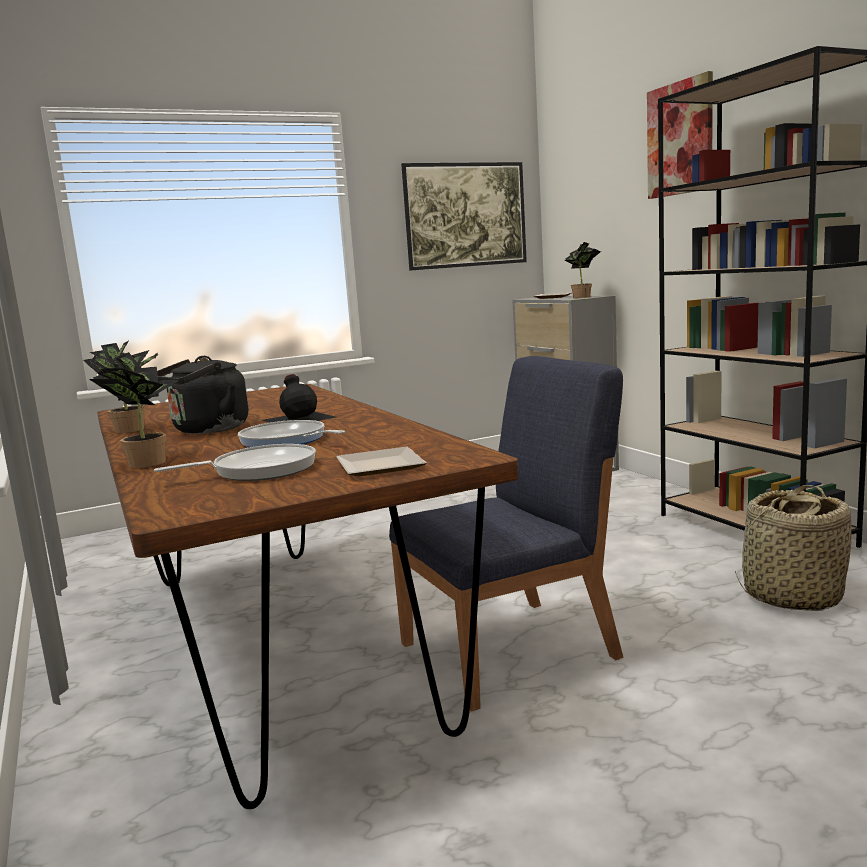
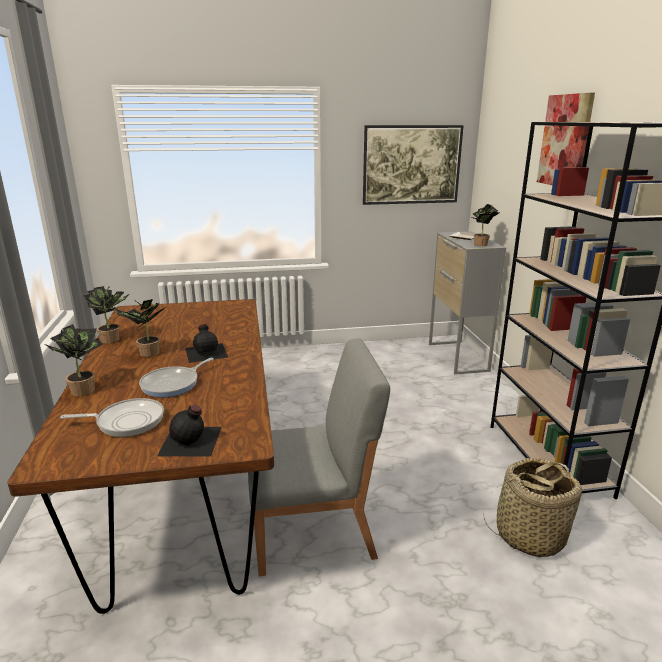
camera: 15 degrees right, 10 degrees up
(207, 430) = (147, 354): black kettle -> potted plant
(286, 441) = (173, 384): frying pan -> frying pan turned 105 degrees counterclockwise
(383, 467) = (191, 441): plate -> black bottle
(511, 650) = (313, 530): blue chair -> grey chair

